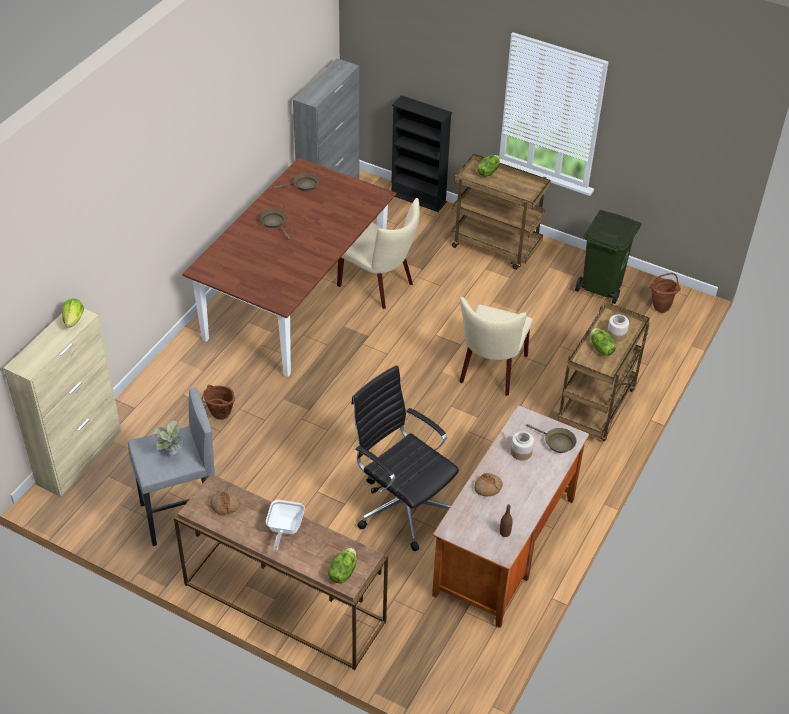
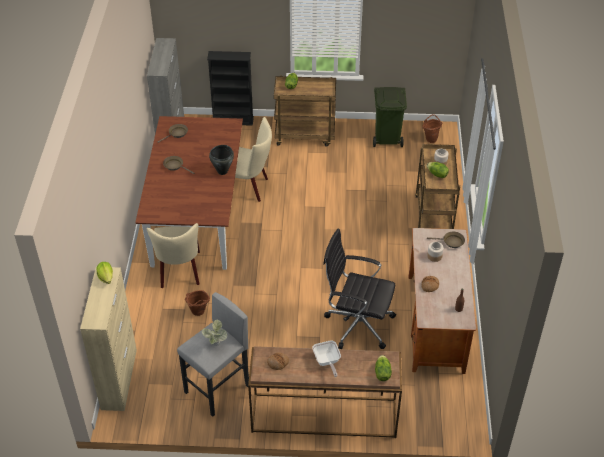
camera: 25 degrees left, 0 degrees up
(325, 249) = (222, 171): none -> black cooking pot
(491, 371) = (355, 217): beige chair -> beige chair (179, 272)

